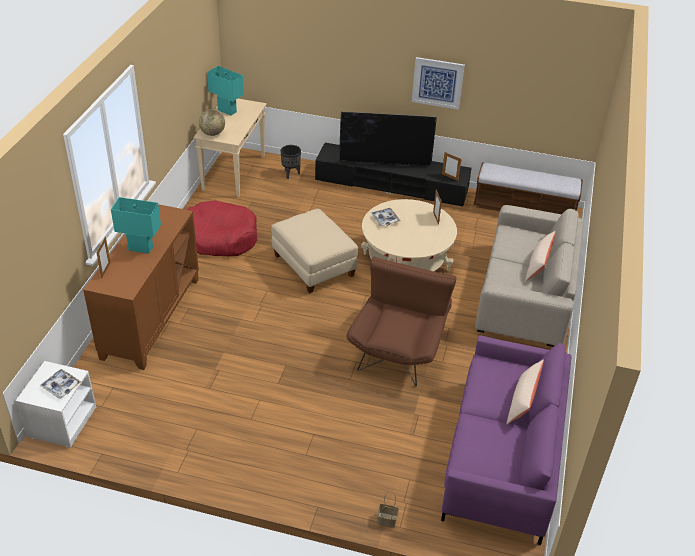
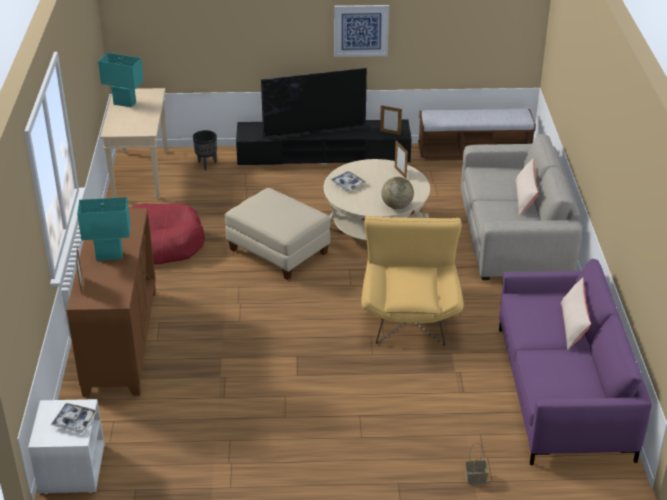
camera: 15 degrees left, 5 degrees down
(212, 133) = (120, 129): globe -> globe (397, 206)
(400, 347) = (409, 311): brown armchair -> yellow armchair

